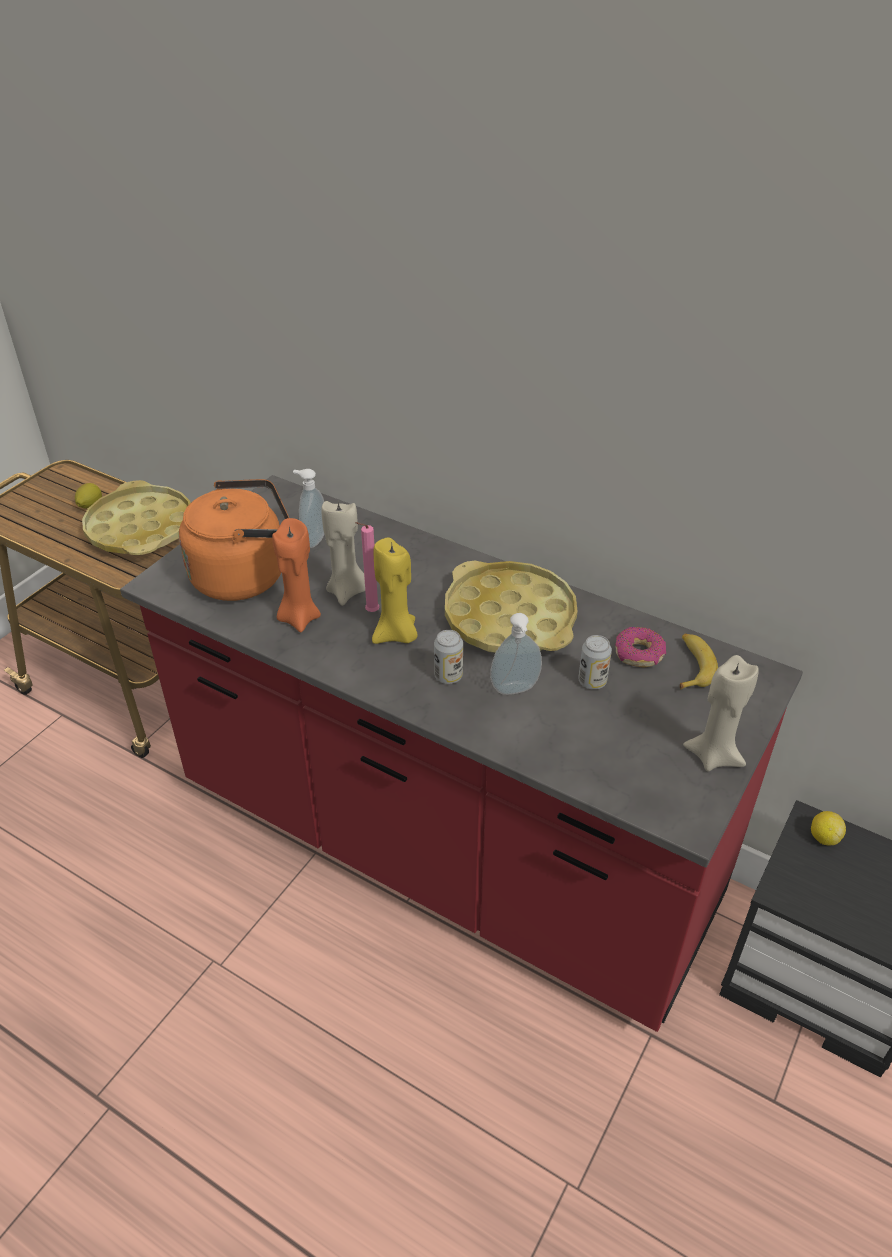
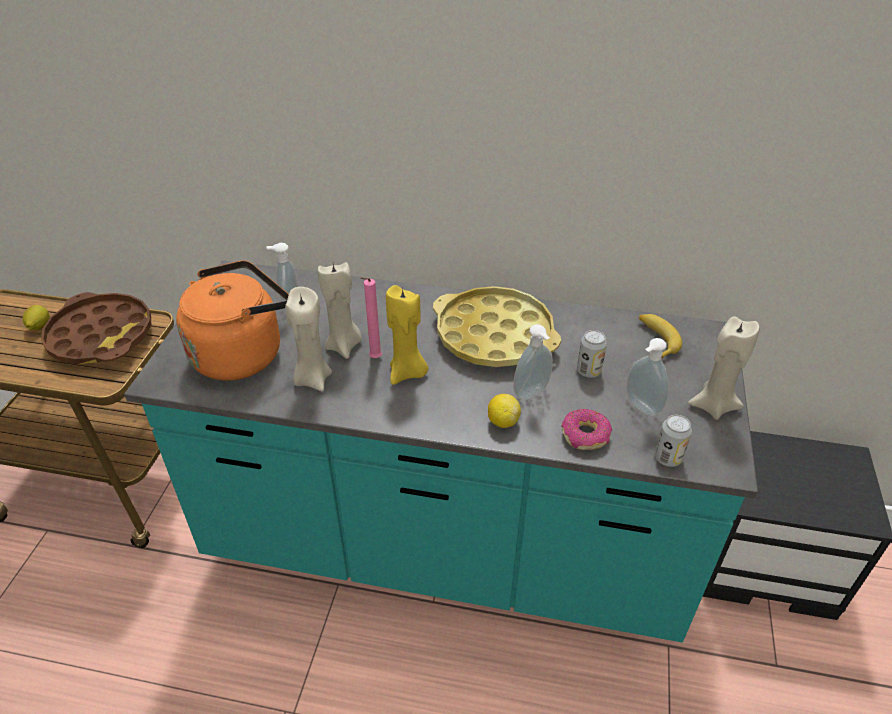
camera: 20 degrees left, 0 degrees up
(141, 528) = (101, 336): yellow tray -> brown tray
(299, 618) = (312, 379): orange candle -> beige candle
(446, 847) = (446, 545): red counter -> turquoise counter
(448, 676) = (470, 396): can -> can (668, 458)
(627, 736) = (640, 408): none -> soap dispenser
(639, 654) = (612, 339): donut -> donut (585, 435)
(824, 837) = (761, 450): lemon -> lemon (503, 421)

